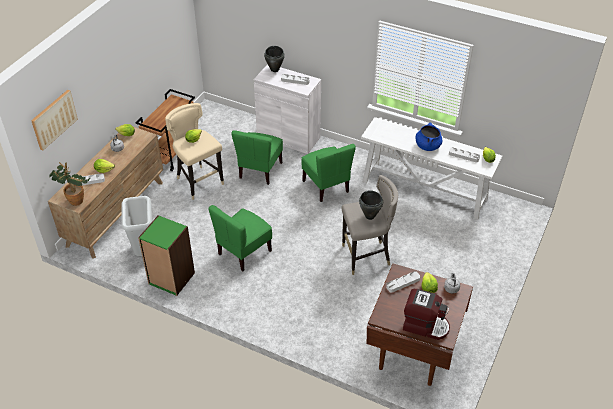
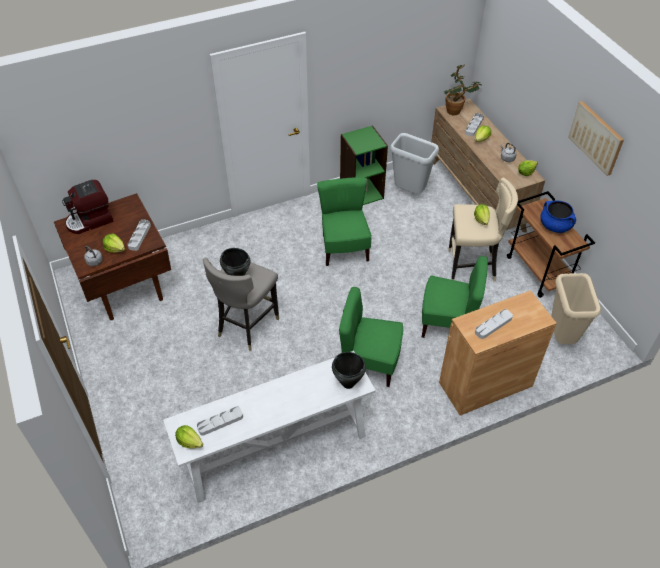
camera: 130 degrees right, 5 degrees up
(54, 119) = (504, 52): picture -> picture (596, 137)
(221, 124) = (562, 337): none -> beige trash can
(260, 170) = (447, 323): green chair -> green chair turned 135 degrees clockwise
(275, 69) = (535, 321): black cooking pot -> black cooking pot (348, 383)
(288, 137) = (485, 384): white cabinet -> brown cabinet
(427, 146) = (273, 400): blue cooking pot -> blue cooking pot (555, 226)

